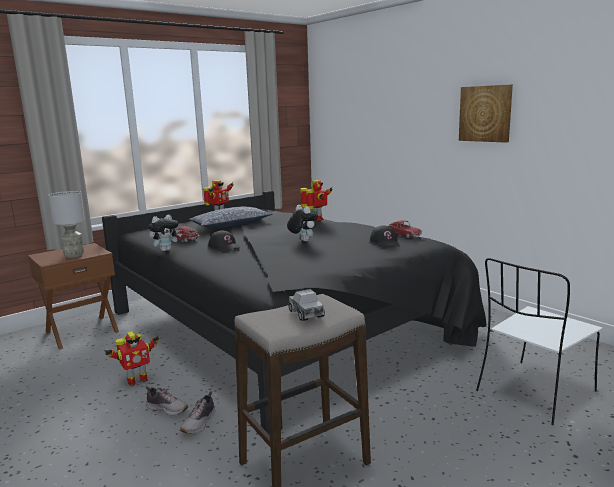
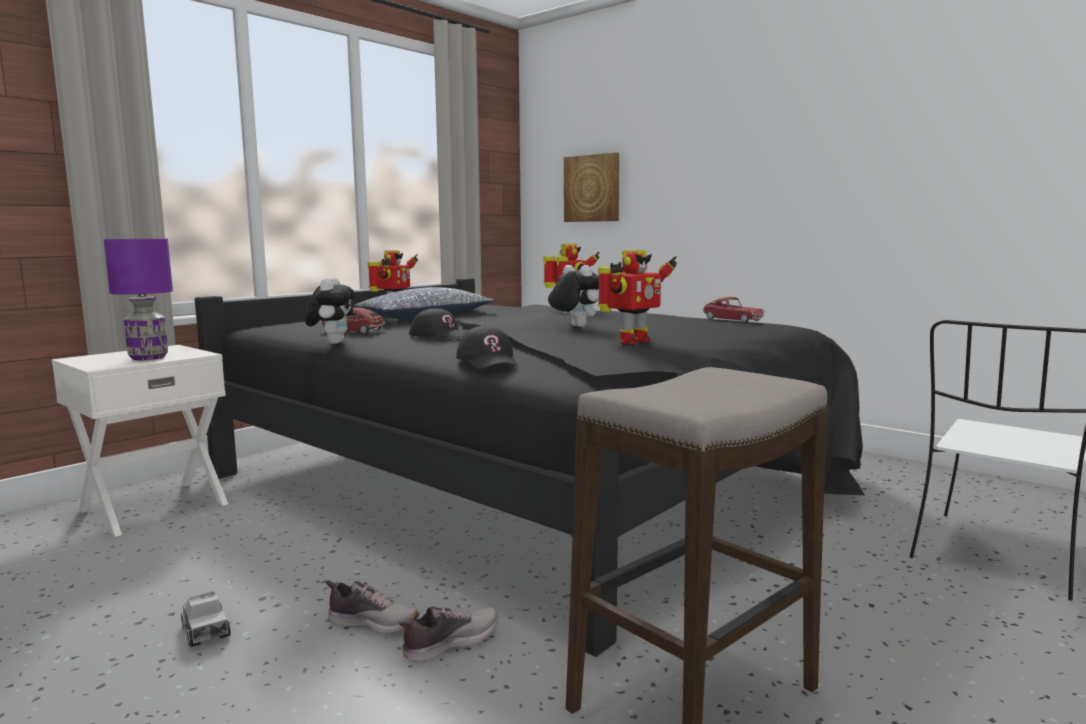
camera: 10 degrees left, 5 degrees down
(74, 255) = (148, 358): grey table lamp -> purple table lamp
(82, 331) = (153, 506): brown nightstand -> white nightstand
(136, 380) = (291, 579): toy robot -> toy robot (631, 342)
(166, 250) = (332, 343): plush toy -> plush toy turned 45 degrees counterclockwise
(199, 423) = (449, 643): shoe -> shoe turned 135 degrees counterclockwise
(306, 313) = (716, 387): toy truck -> toy truck (206, 631)
(385, 242) = (715, 326): black cap -> black cap (488, 361)
(485, 113) = (831, 142): picture -> picture (592, 188)

